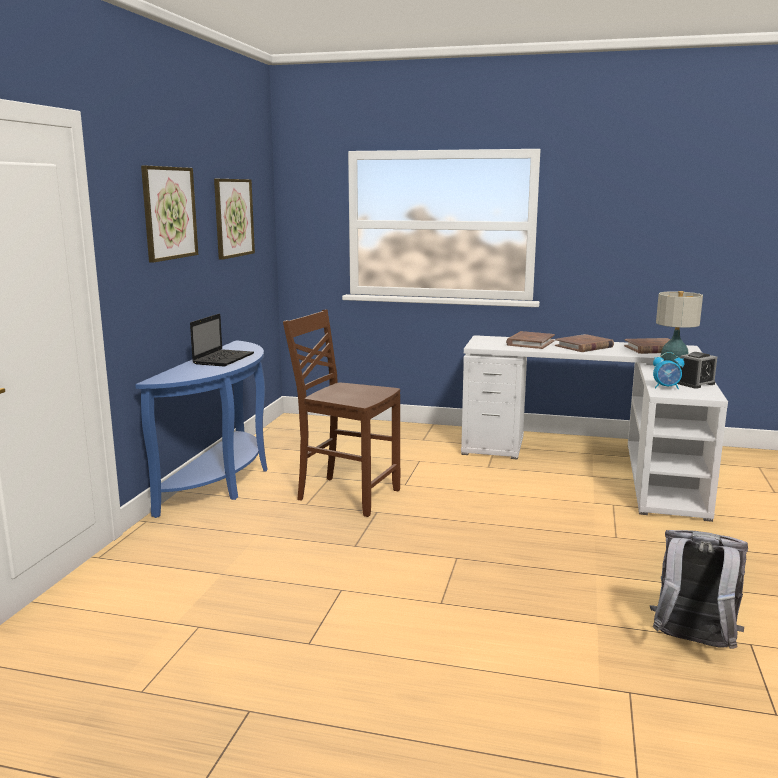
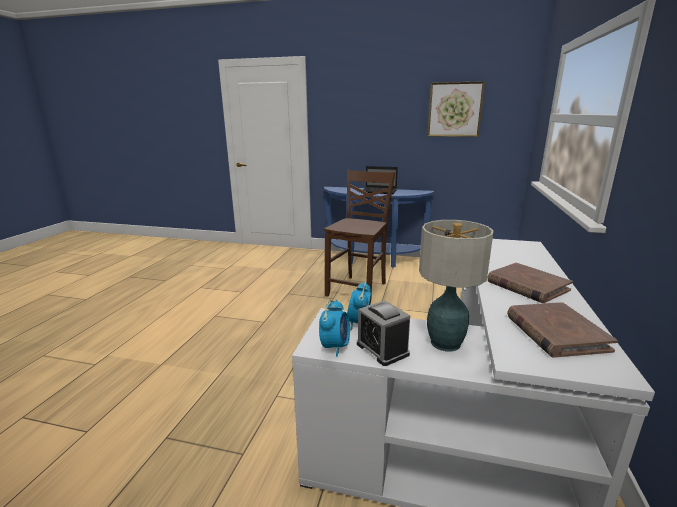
camera: 90 degrees right, 5 degrees up
(169, 213) = (373, 104): picture -> none
(530, 343) = (520, 261): brown book -> none
(692, 644) = (111, 400): grey backpack -> none
(705, 392) = (335, 346): none -> alarm clock

